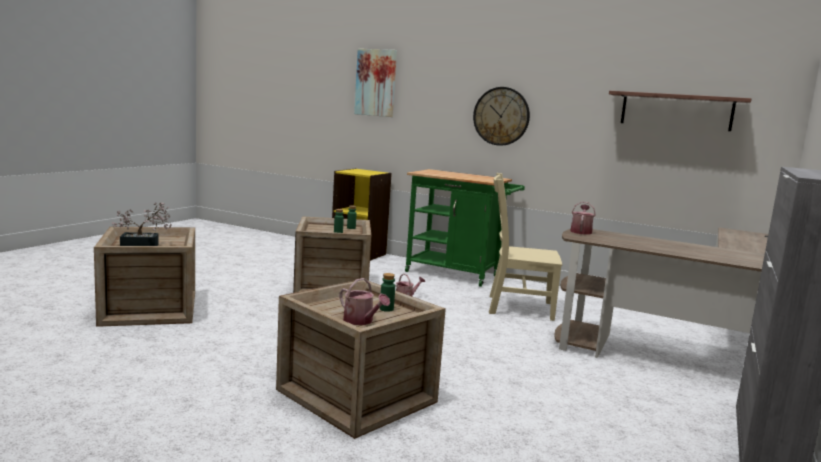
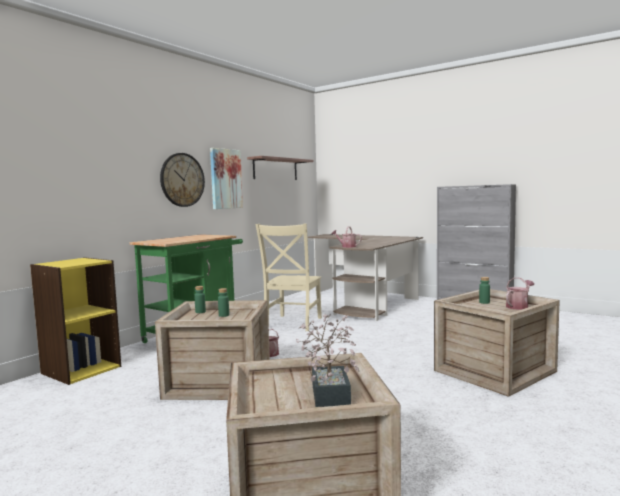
camera: 80 degrees left, 5 degrees down
(376, 82) = (40, 146): picture -> picture (225, 179)

